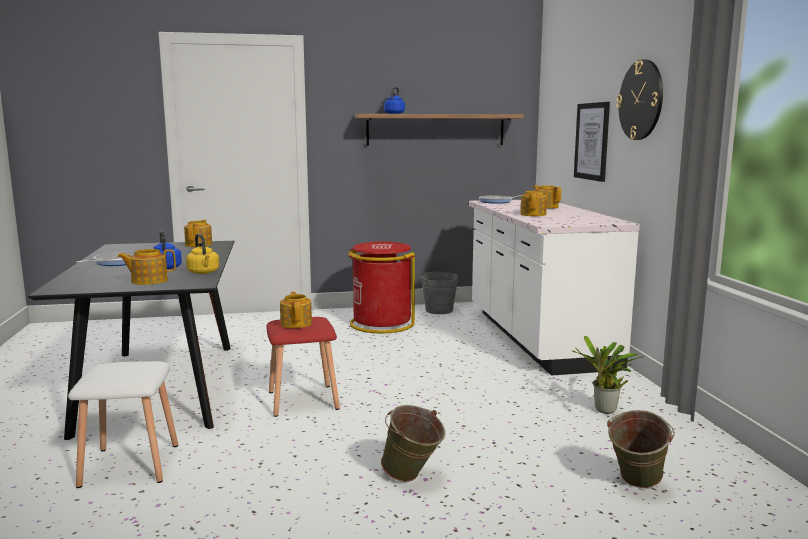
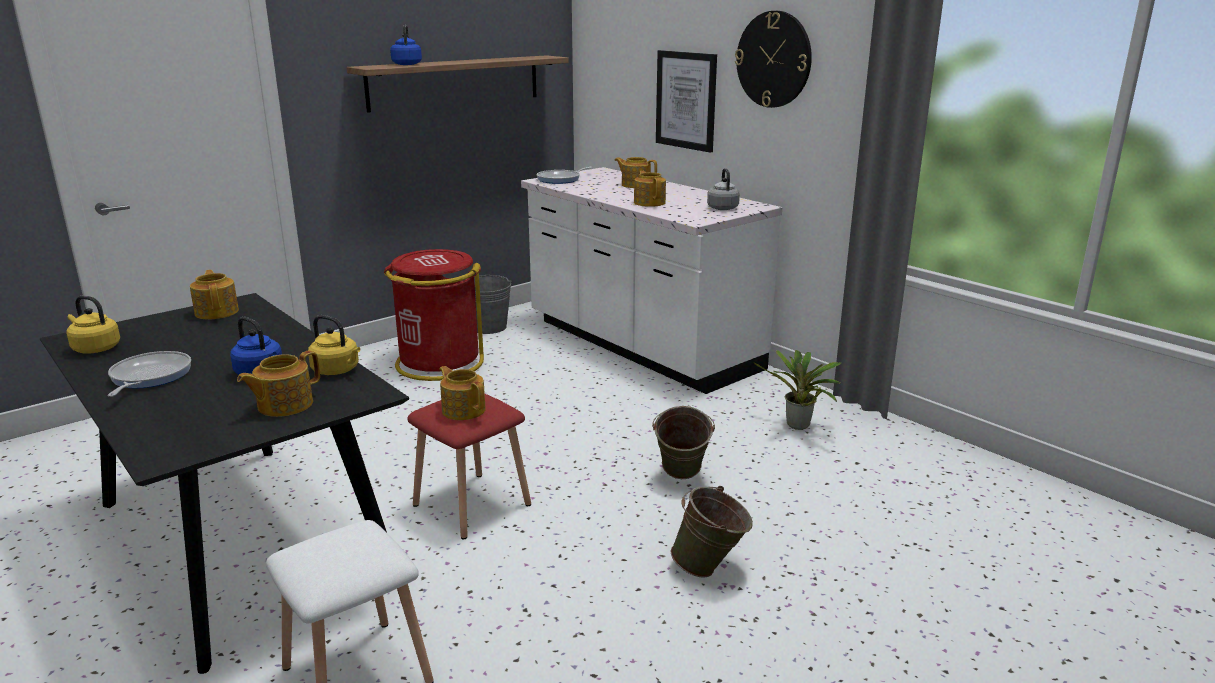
camera: 30 degrees left, 10 degrees up
(117, 250) = (95, 348): none -> yellow kettle
(585, 220) = (722, 208): none -> grey kettle
(635, 485) = (905, 505): green bucket -> green bucket (681, 478)

